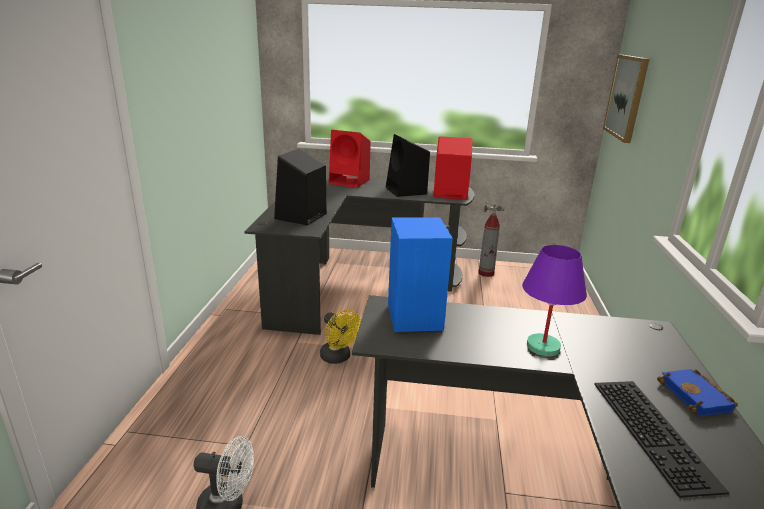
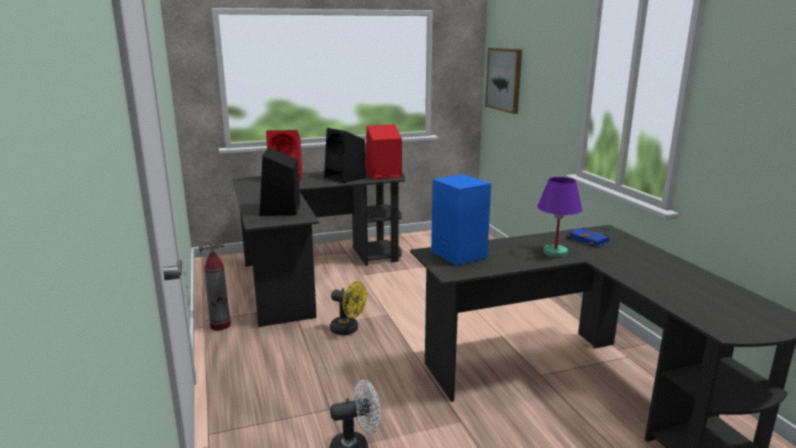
camera: 25 degrees left, 5 degrees down
(486, 273) = (414, 242): fire extinguisher -> fire extinguisher (220, 325)
(656, 433) = (653, 276): keyboard -> none
(697, 397) = (656, 256): blue book -> blue book (589, 240)

